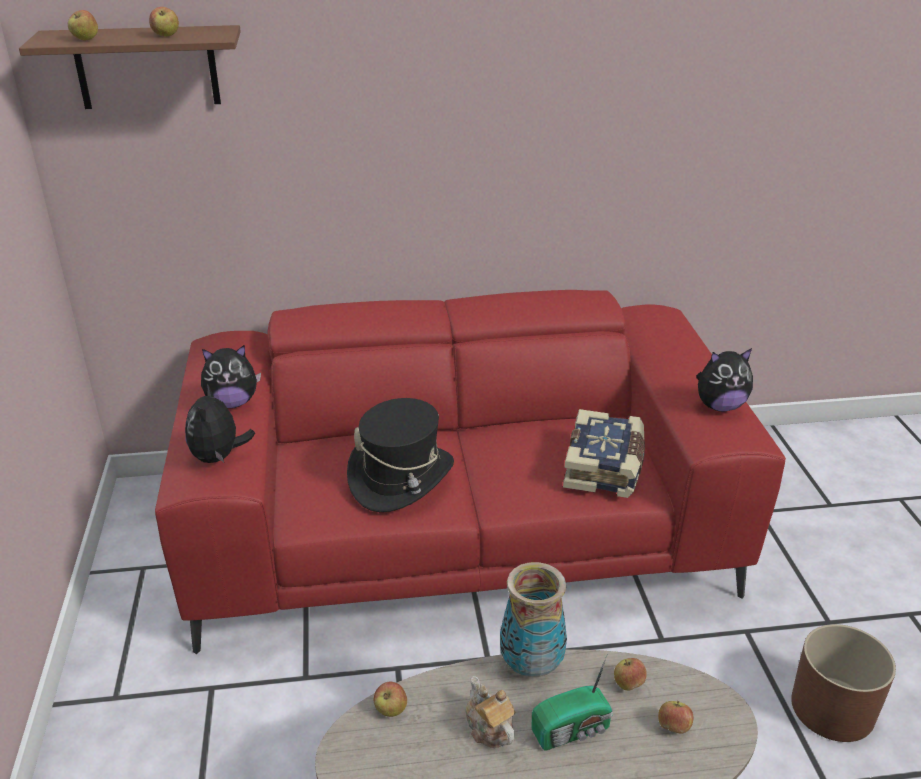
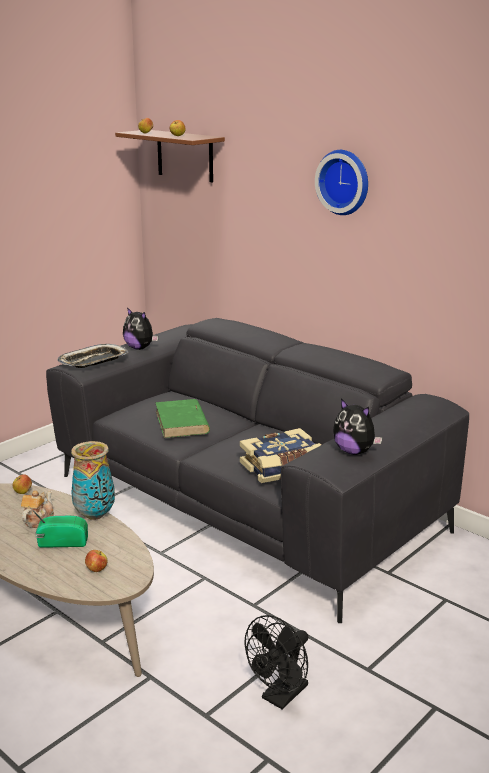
camera: 50 degrees right, 10 degrees down
(219, 457) = (93, 361): plush toy -> tray
(401, 477) = (182, 422): black hat -> green book
(460, 535) = (245, 503): red sofa -> grey sofa
(484, 65) = (344, 182): none -> wall clock
(573, 730) = (61, 542): radio -> radio turned 150 degrees clockwise
(628, 684) = (114, 546): apple -> none
(832, 708) = (280, 697): brown planter -> black fan

